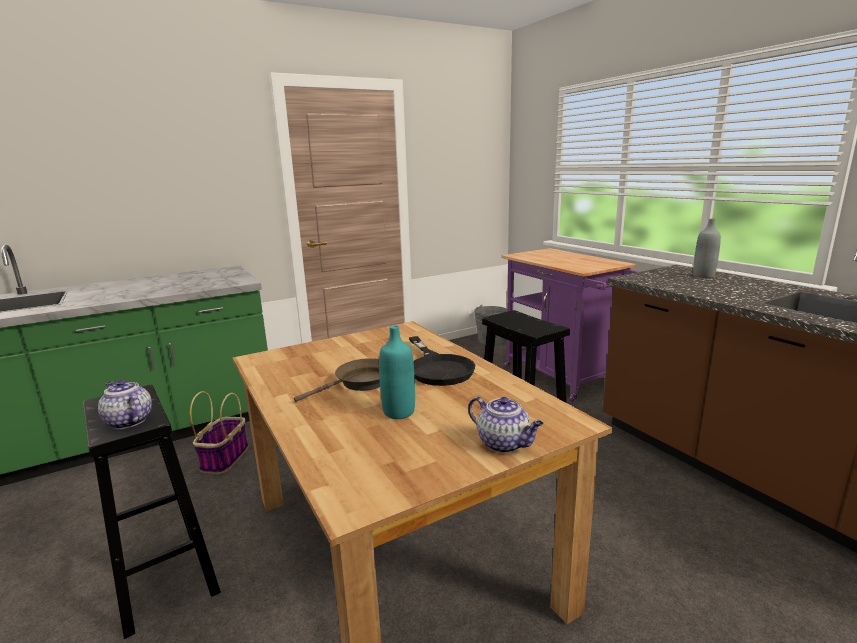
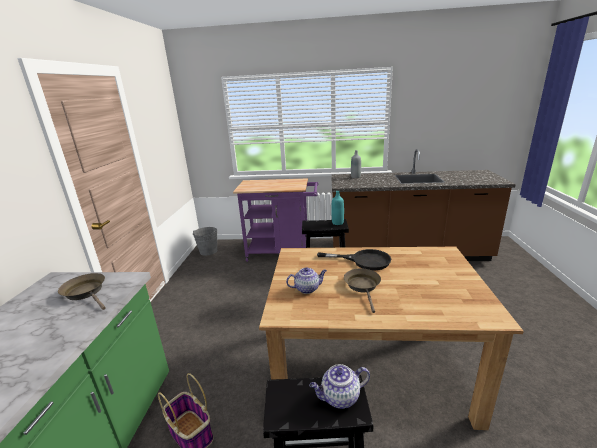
camera: 55 degrees left, 5 degrees up
(214, 280) = (86, 292): none -> brown frying pan
(399, 412) = (410, 285): turquoise bottle -> turquoise bottle (337, 223)
(504, 443) = (458, 270): teapot -> teapot (307, 288)

